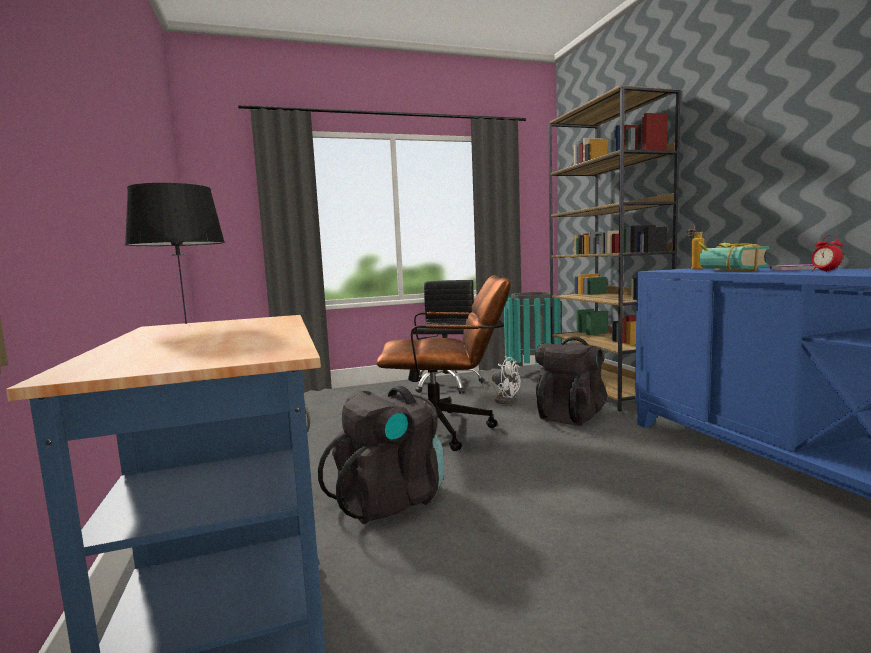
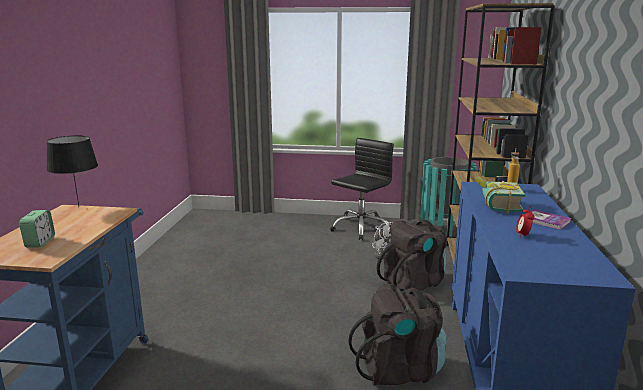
camera: 25 degrees right, 10 degrees up
(203, 346) = (40, 242): none -> alarm clock
(390, 500) = (219, 315): black backpack -> black backpack (399, 369)
(447, 430) = (309, 272): brown office chair -> none

